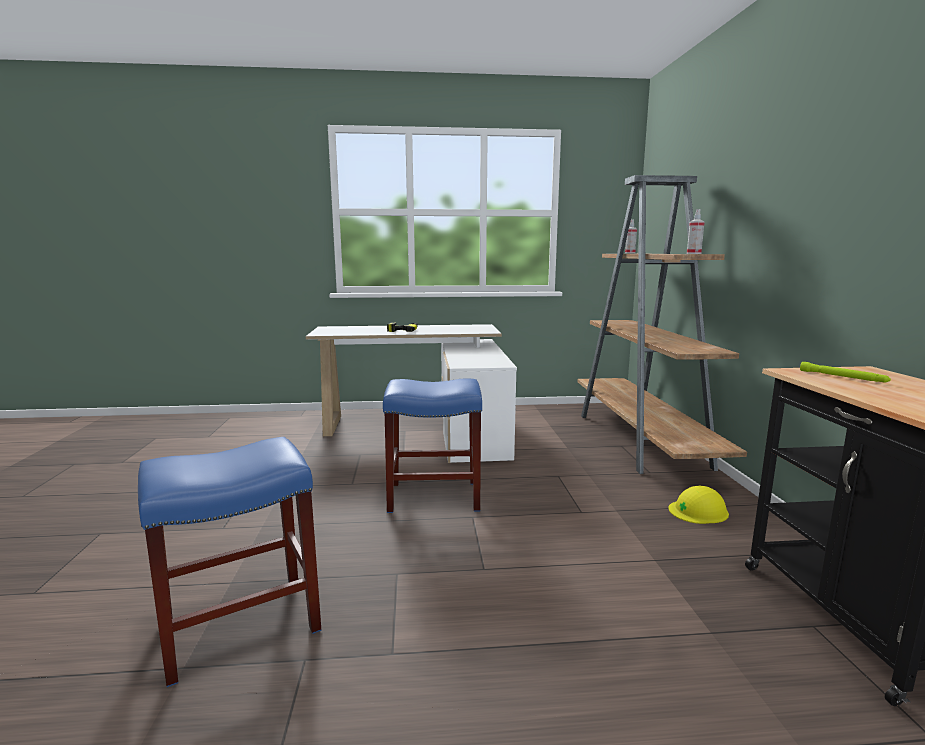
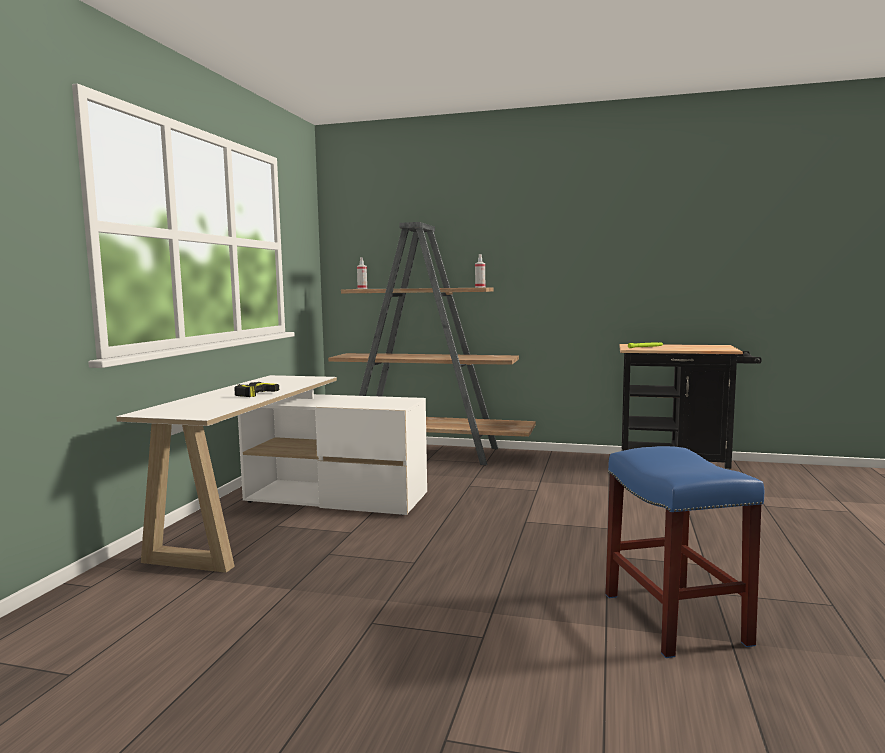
camera: 70 degrees left, 5 degrees down
(433, 497) = (476, 530): blue stool -> none
(698, 511) = (552, 465): yellow hard hat -> none

